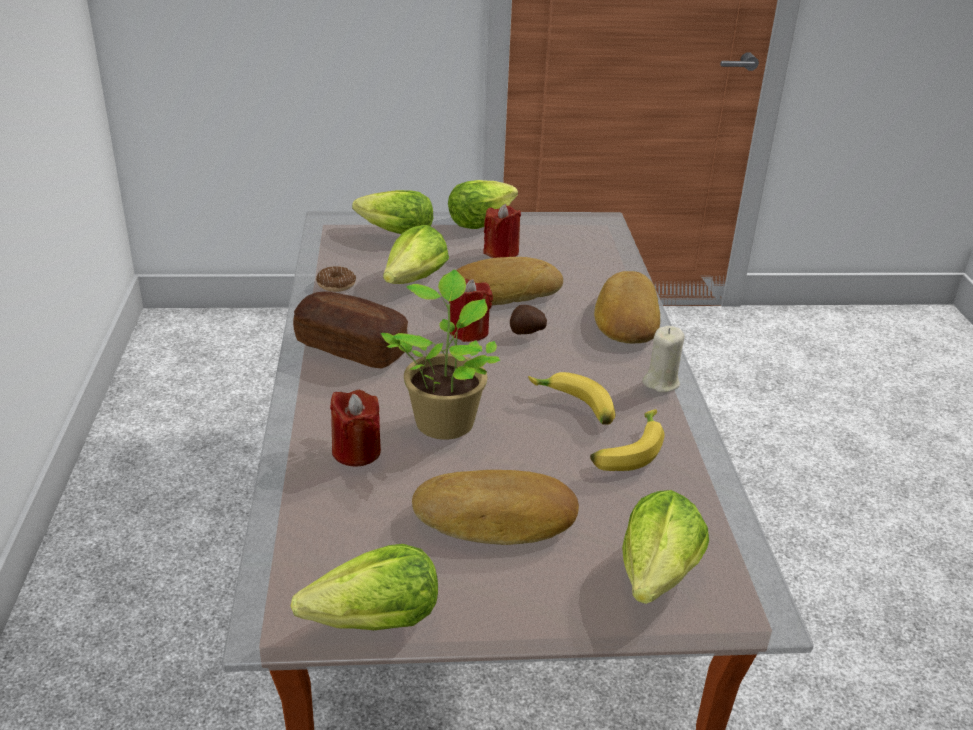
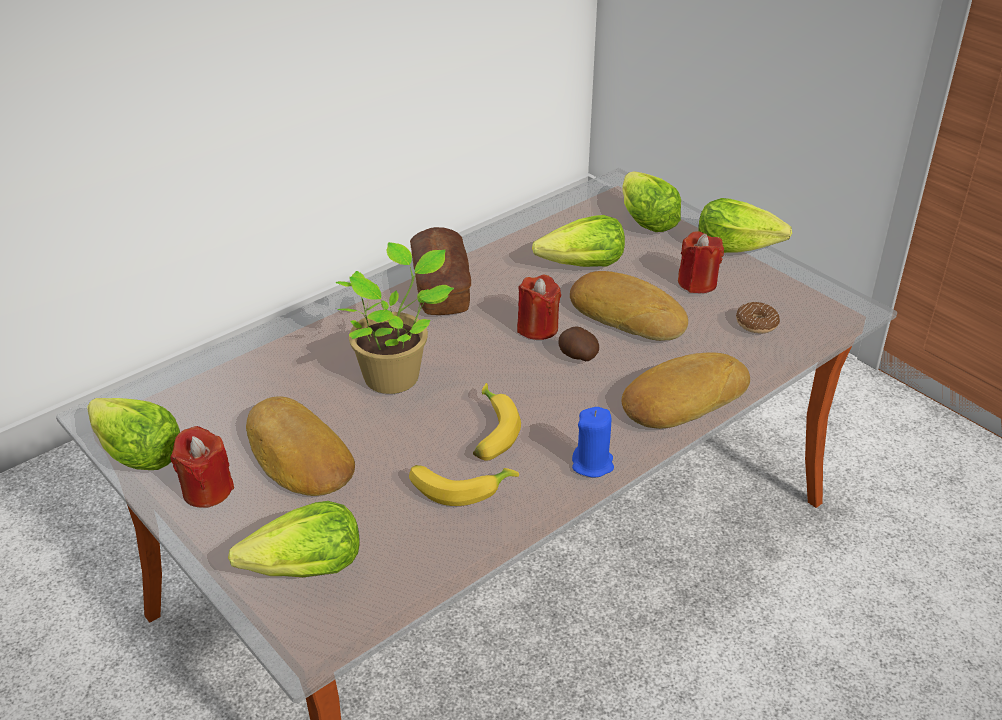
camera: 55 degrees right, 5 degrees up
(336, 285) = (521, 237): donut -> donut (756, 324)
(356, 451) = (312, 356): red candle -> red candle (207, 490)
(661, 382) = (593, 464): beige candle -> blue candle

